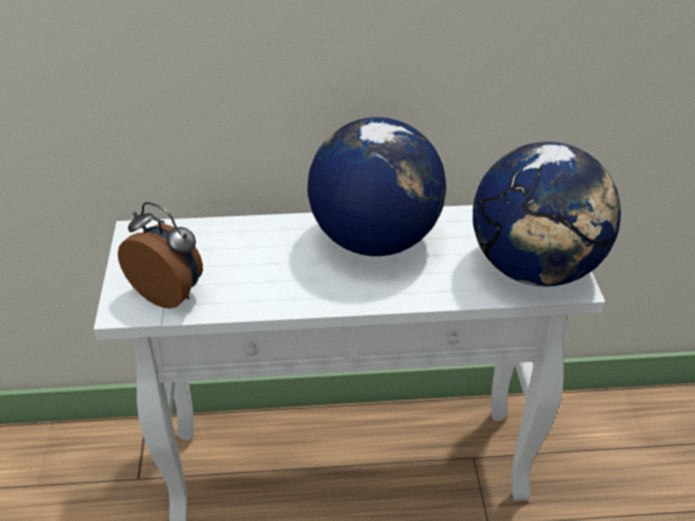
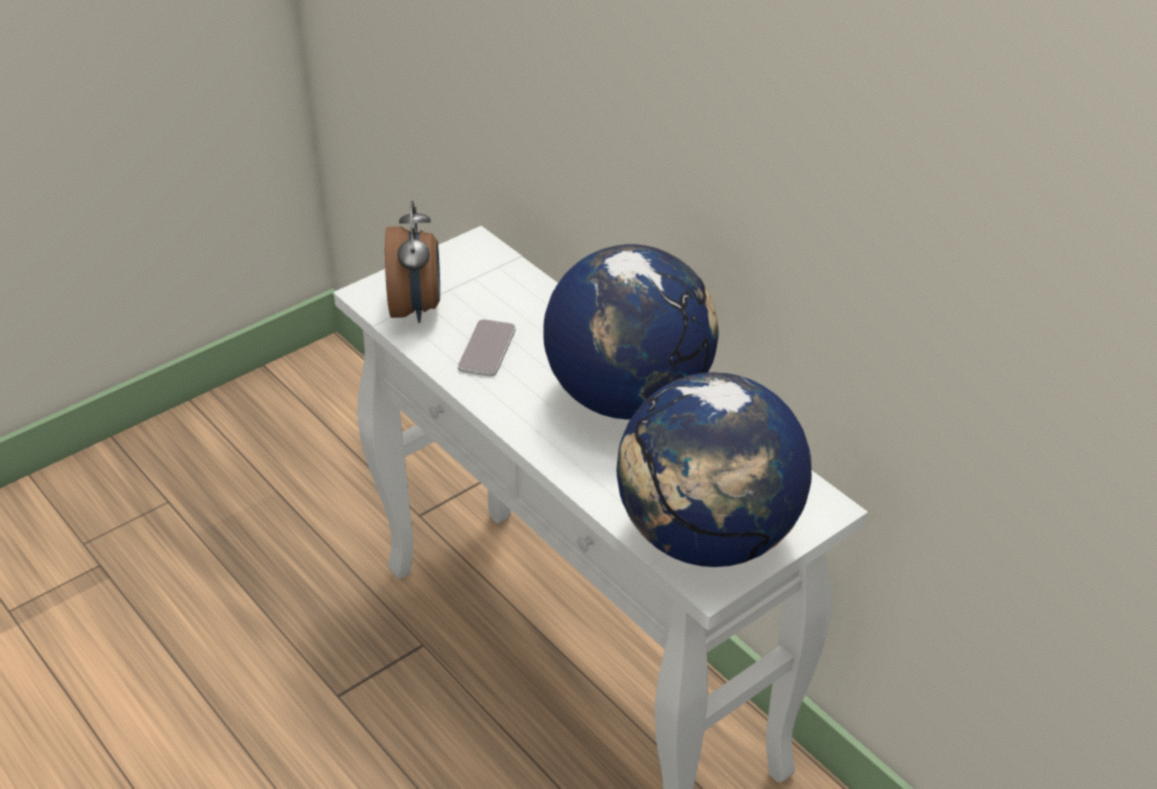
camera: 55 degrees right, 0 degrees up
(256, 279) = (487, 349): none -> phone

